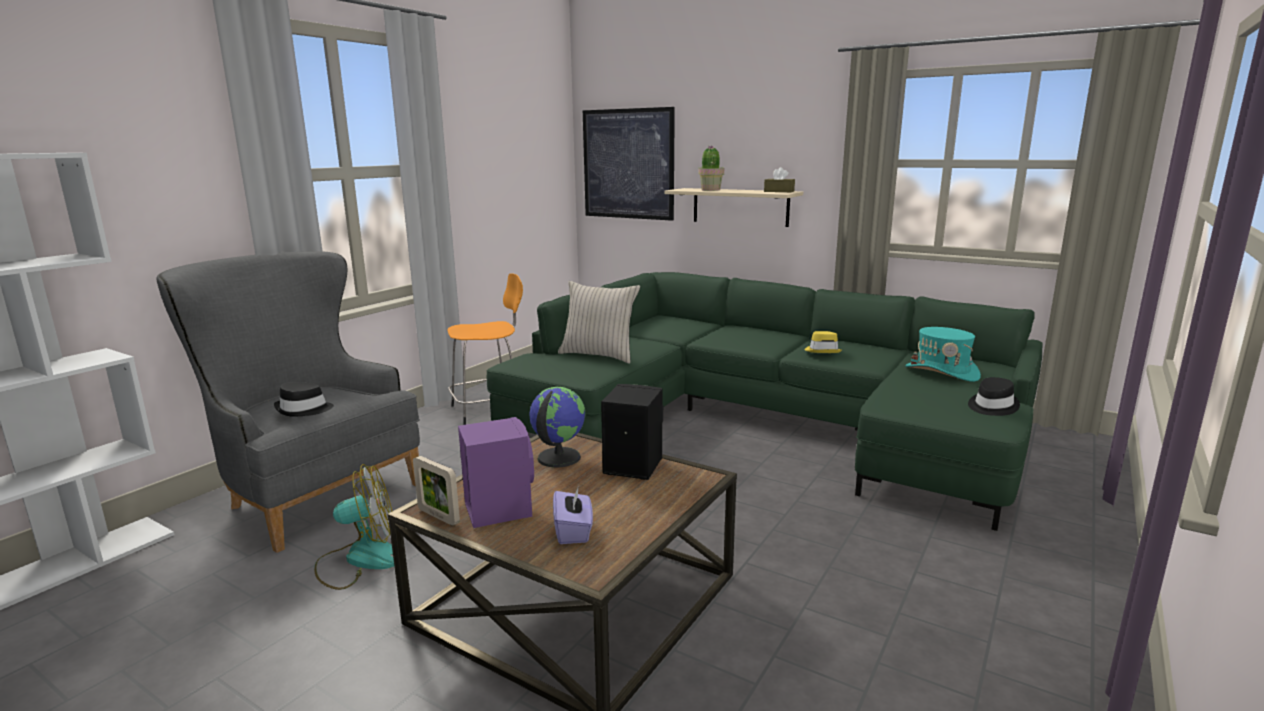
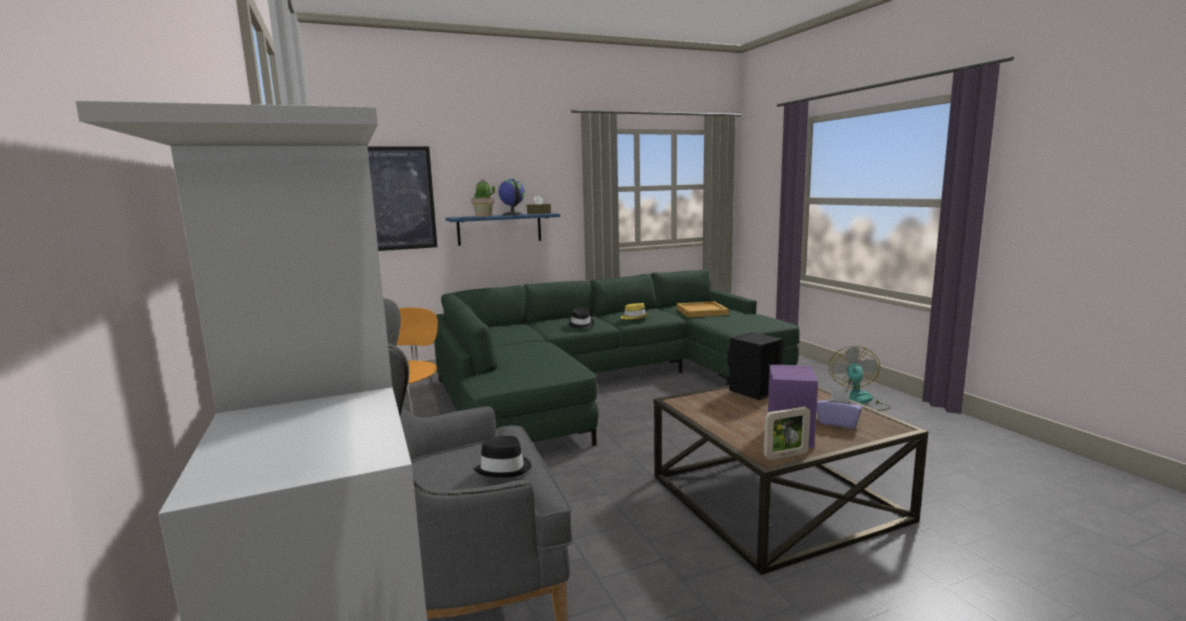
camera: 55 degrees left, 5 degrees down
(359, 559) = (635, 580): fan -> fan (858, 402)
(558, 457) = (716, 407): globe -> globe (512, 214)
(599, 355) = (532, 359): beige pillow -> none
(740, 207) = (499, 229): beige shelf -> blue shelf
(942, 372) = (702, 311): turquoise hat -> beige tray
(991, 406) = (759, 317): black hat -> black hat (581, 324)

